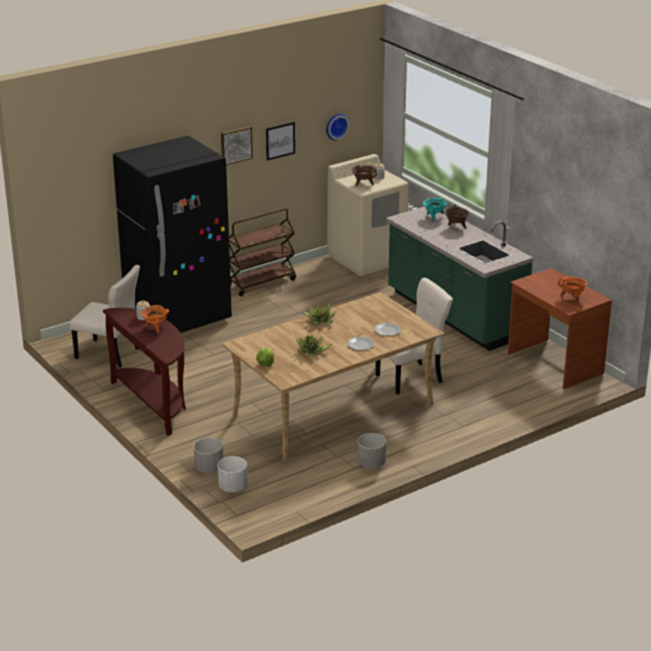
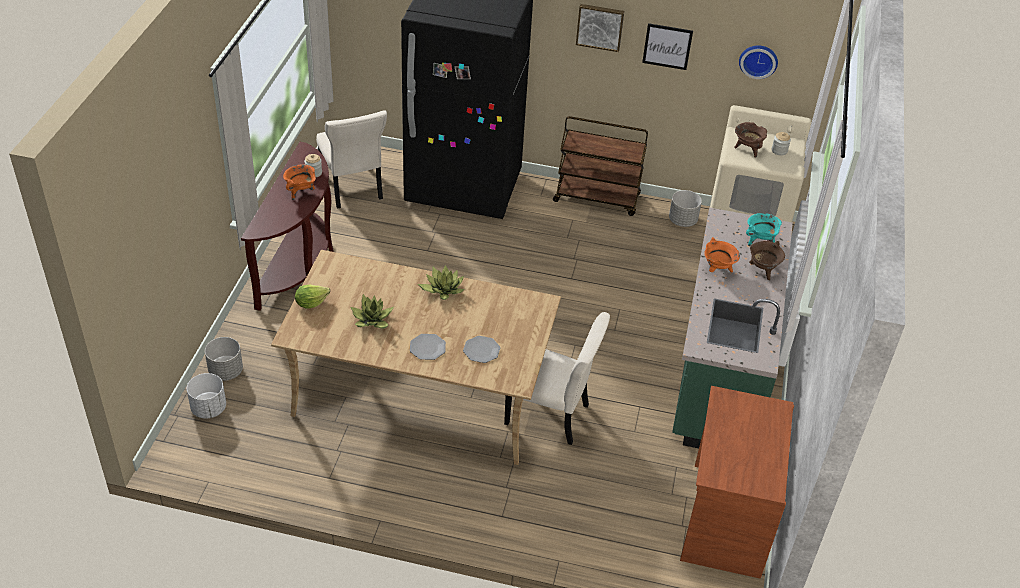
camera: 45 degrees right, 15 degrees up
(371, 463) = (351, 485): grey planter -> grey planter (682, 221)
(572, 298) = (741, 463): orange cooking pot -> orange cooking pot (717, 269)

